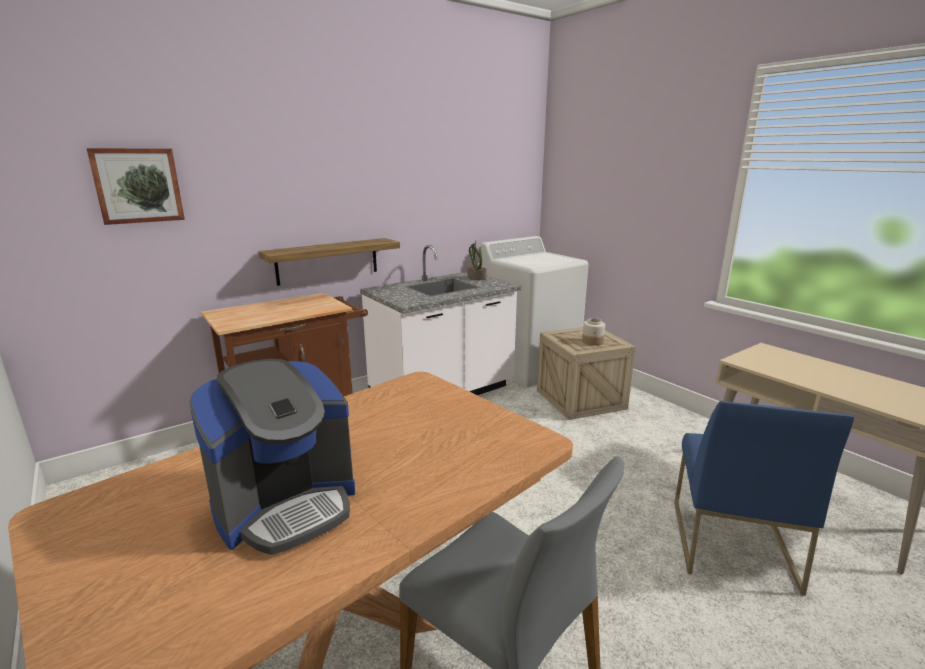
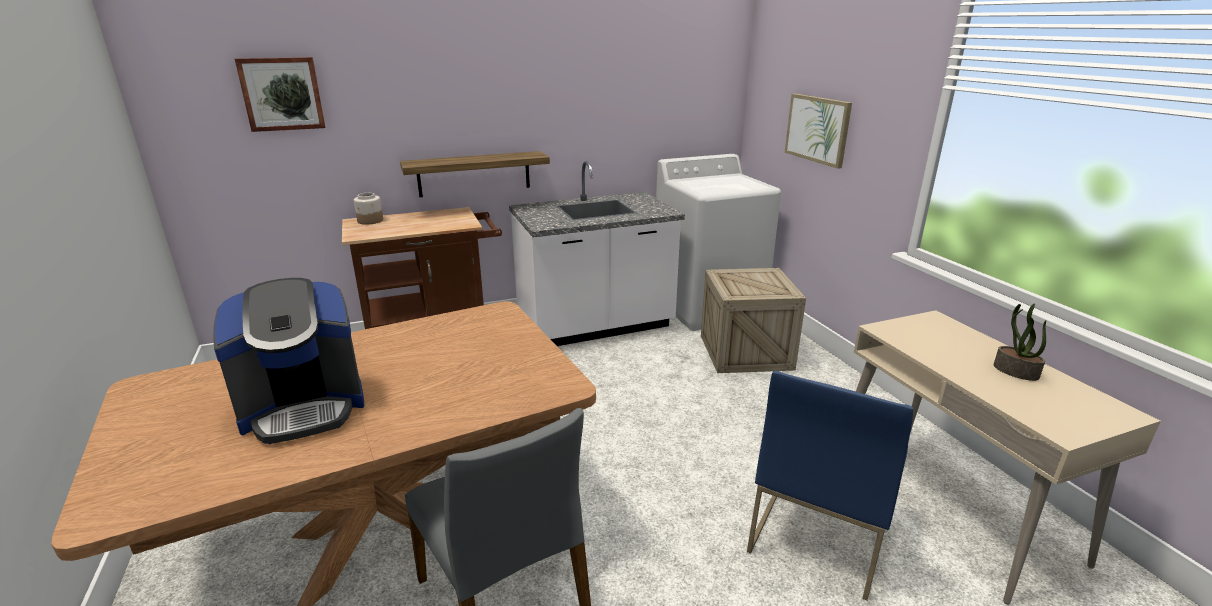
camera: 15 degrees right, 5 degrees up
(476, 278) = (641, 201): potted plant -> potted plant (1015, 371)
(592, 342) = (758, 287): jar -> jar (370, 221)
(618, 210) = (817, 129): none -> picture

